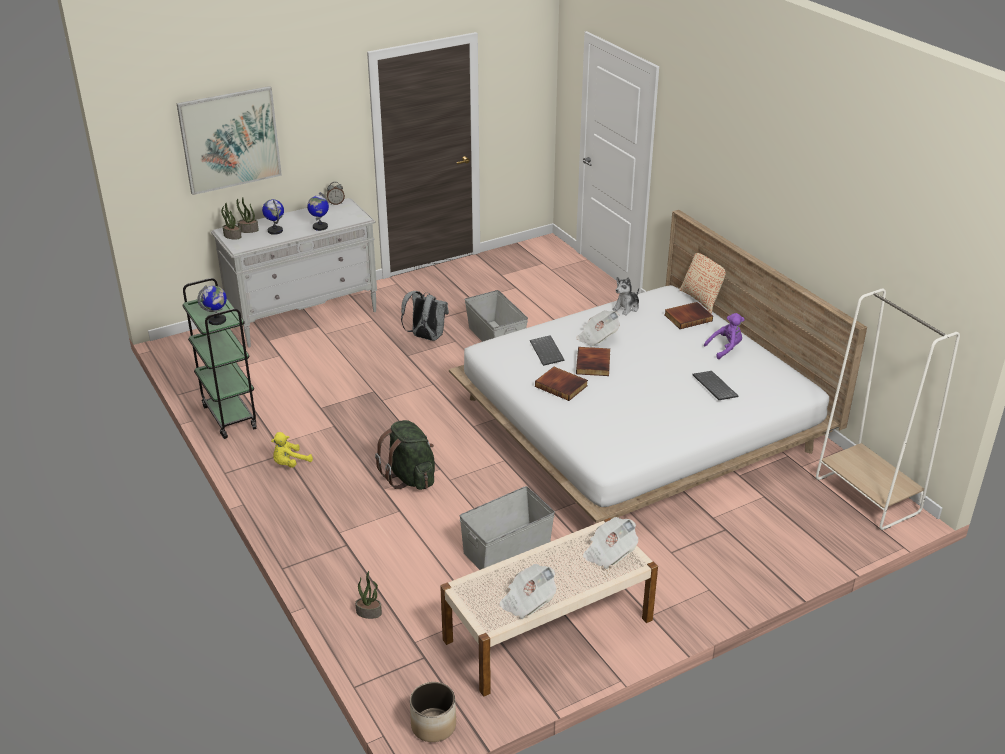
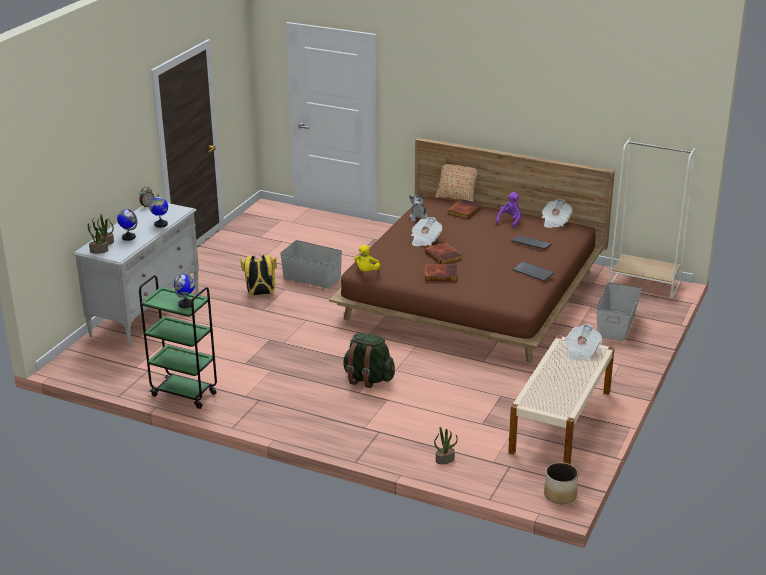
camera: 35 degrees left, 5 degrees down
(230, 140) = (78, 167): picture -> none
(290, 463) = (272, 404): yellow plush toy -> yellow plush toy (366, 271)
(426, 337) = (260, 294): grey backpack -> yellow backpack
(506, 547) = (481, 391): grey storage box -> grey storage box (616, 325)
(527, 602) = (570, 393): newspaper -> newspaper (555, 222)
(548, 352) = (405, 258): keyboard -> keyboard (534, 272)
(637, 424) = (471, 295): white bed -> brown bed

